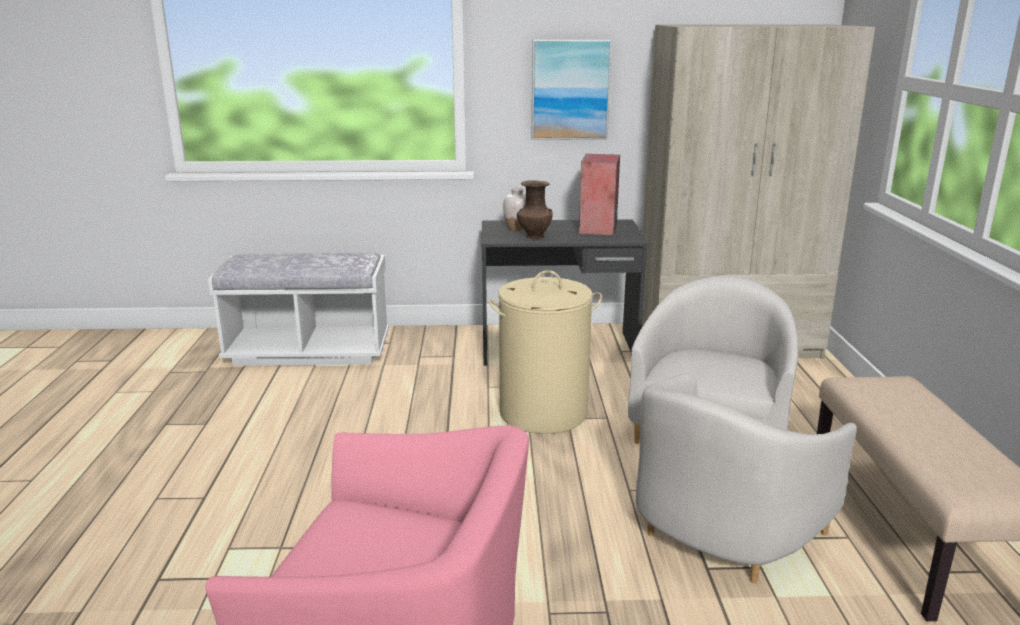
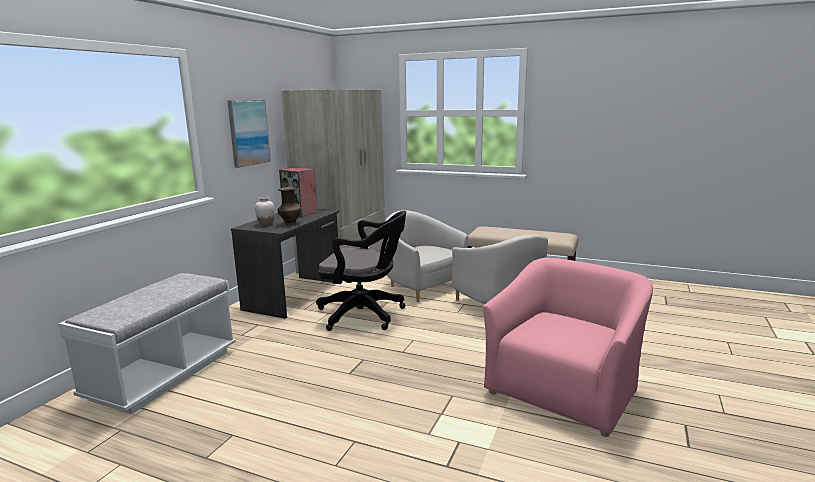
camera: 65 degrees left, 5 degrees down
(543, 413) = (365, 315): beige laundry basket -> black office chair

